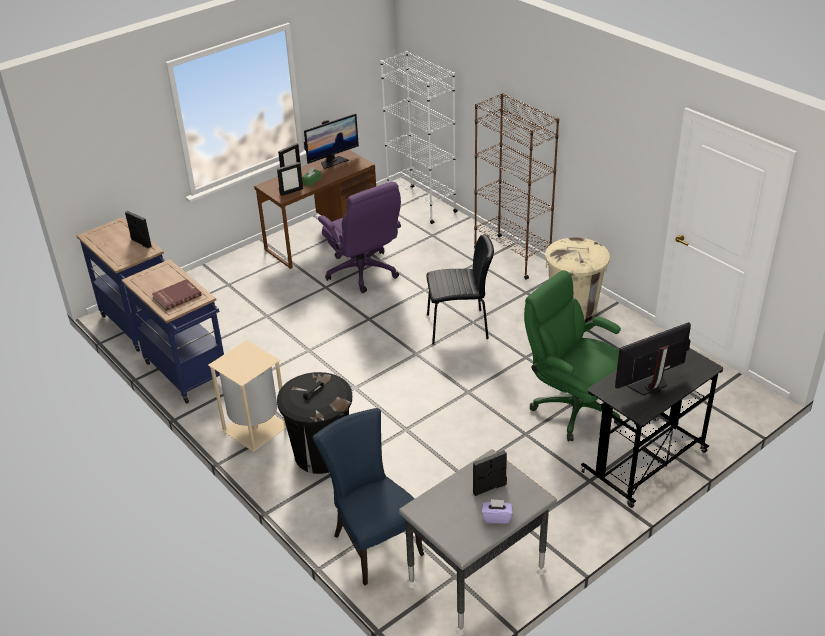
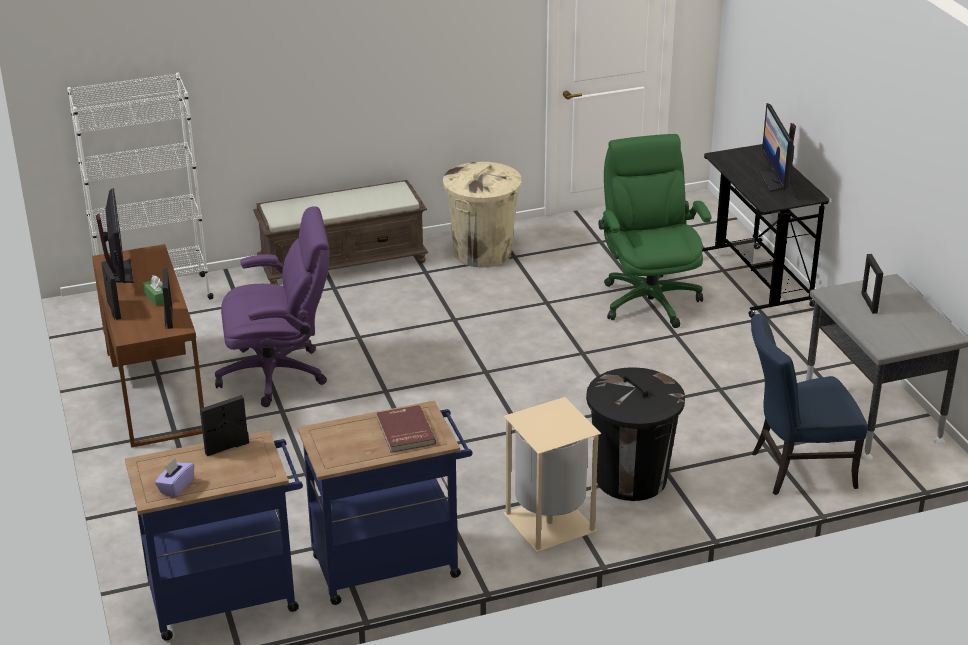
camera: 70 degrees left, 5 degrees down
(460, 326) = (455, 330): black chair -> none
(496, 517) = (912, 308): purple tissue box -> purple tissue box (176, 487)
(512, 256) = (343, 262): brown bookcase -> brown bench
(571, 406) = (648, 297): green office chair -> green office chair turned 105 degrees clockwise

